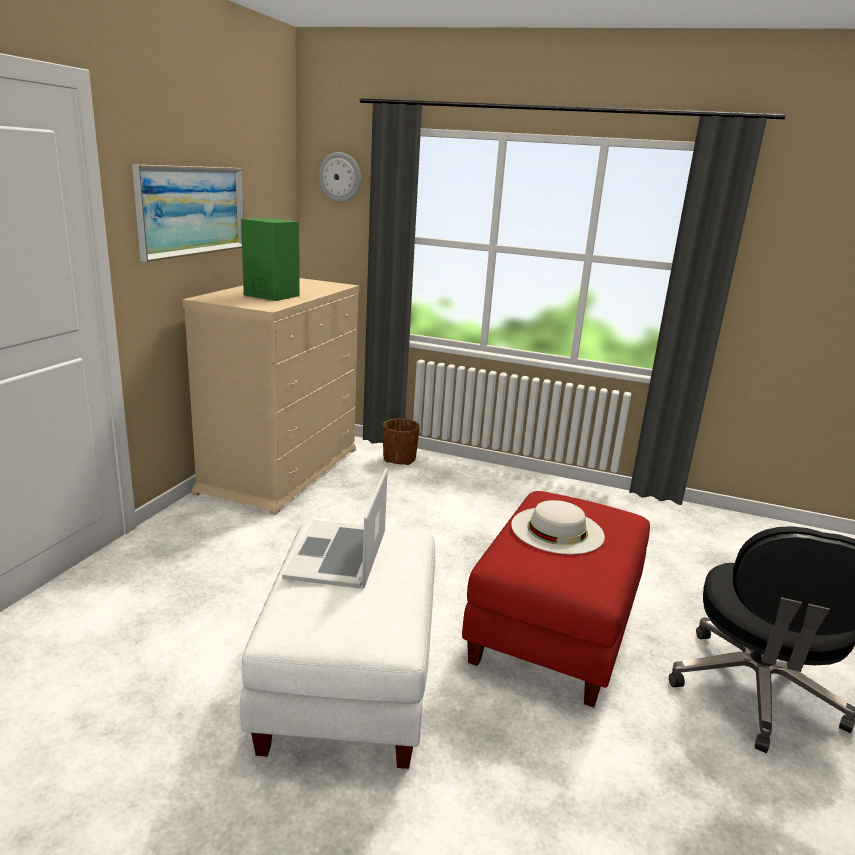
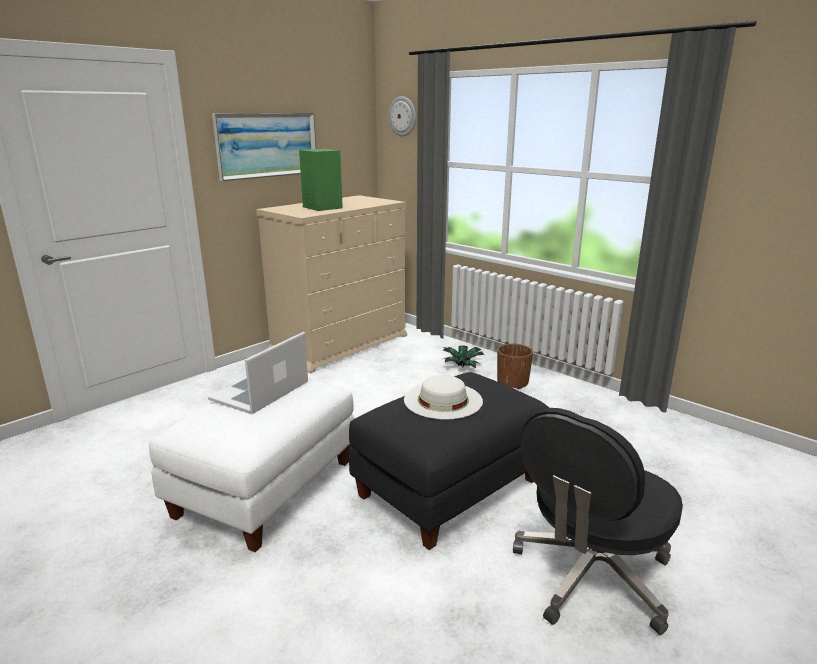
camera: 25 degrees right, 0 degrees up
(399, 459) = (436, 346): brown planter -> brown planter (513, 382)
(448, 480) = (462, 366): none -> potted plant
(553, 628) = (449, 486): red ottoman -> black ottoman

